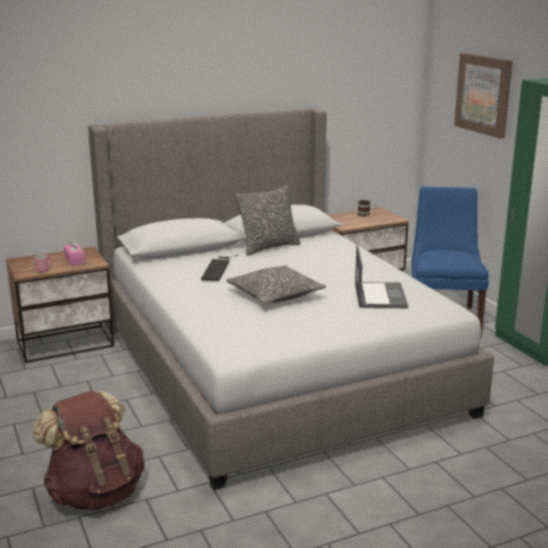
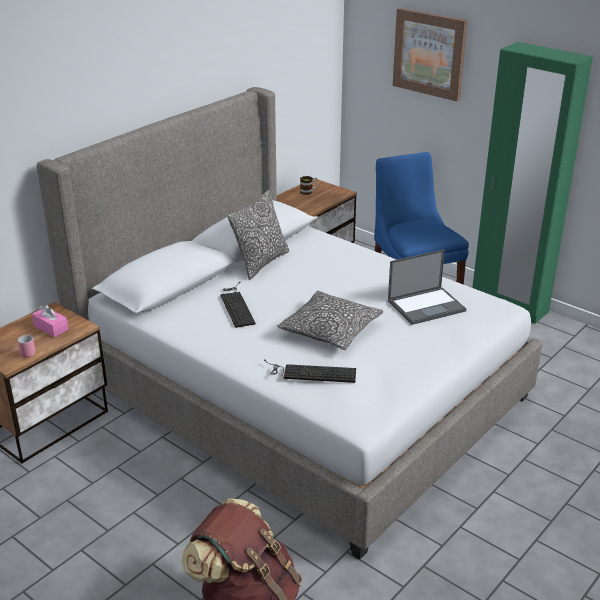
camera: 25 degrees left, 10 degrees up
(225, 315) = (310, 372): none -> keyboard
(379, 296) = (427, 305): laptop -> laptop turned 90 degrees clockwise

